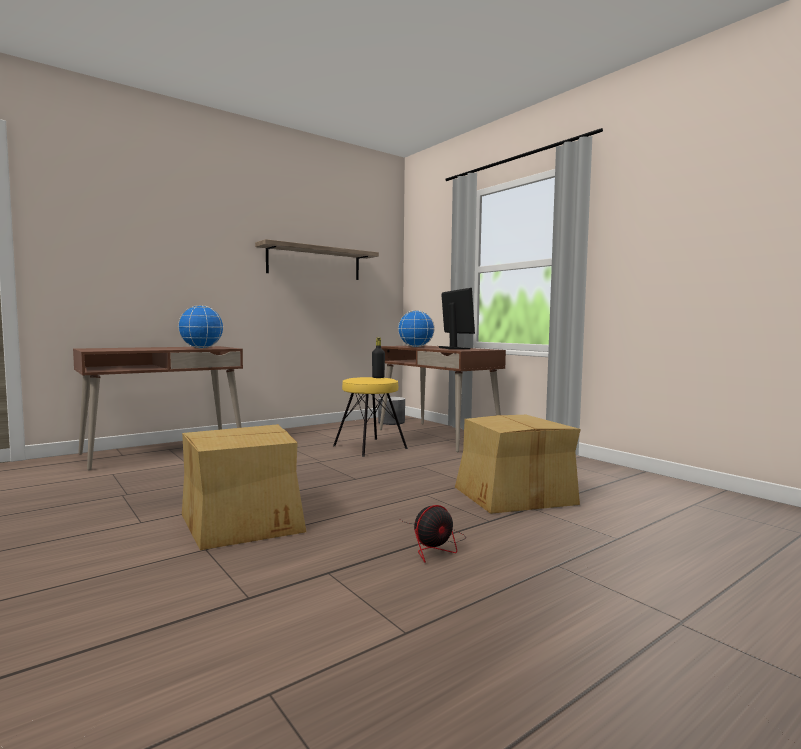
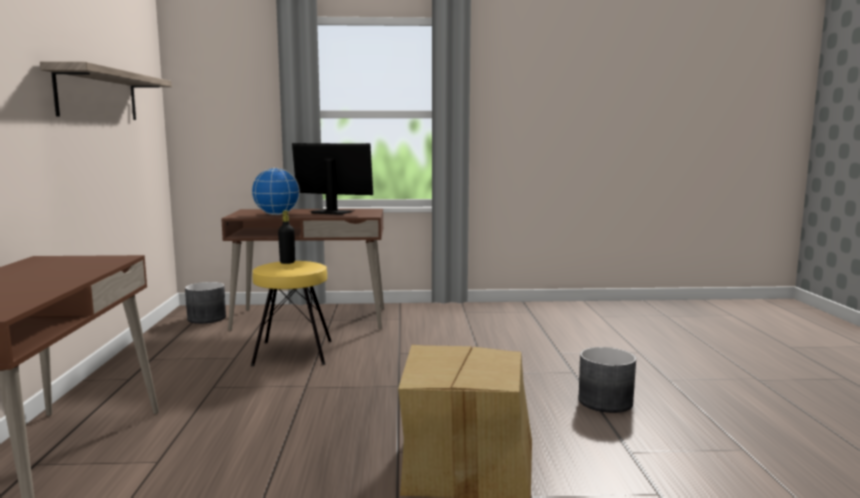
camera: 55 degrees left, 5 degrees up
(202, 348) = (89, 266): globe -> none
(435, 545) = (606, 402): fan -> grey planter
(513, 495) = (526, 348): cardboard box -> none

